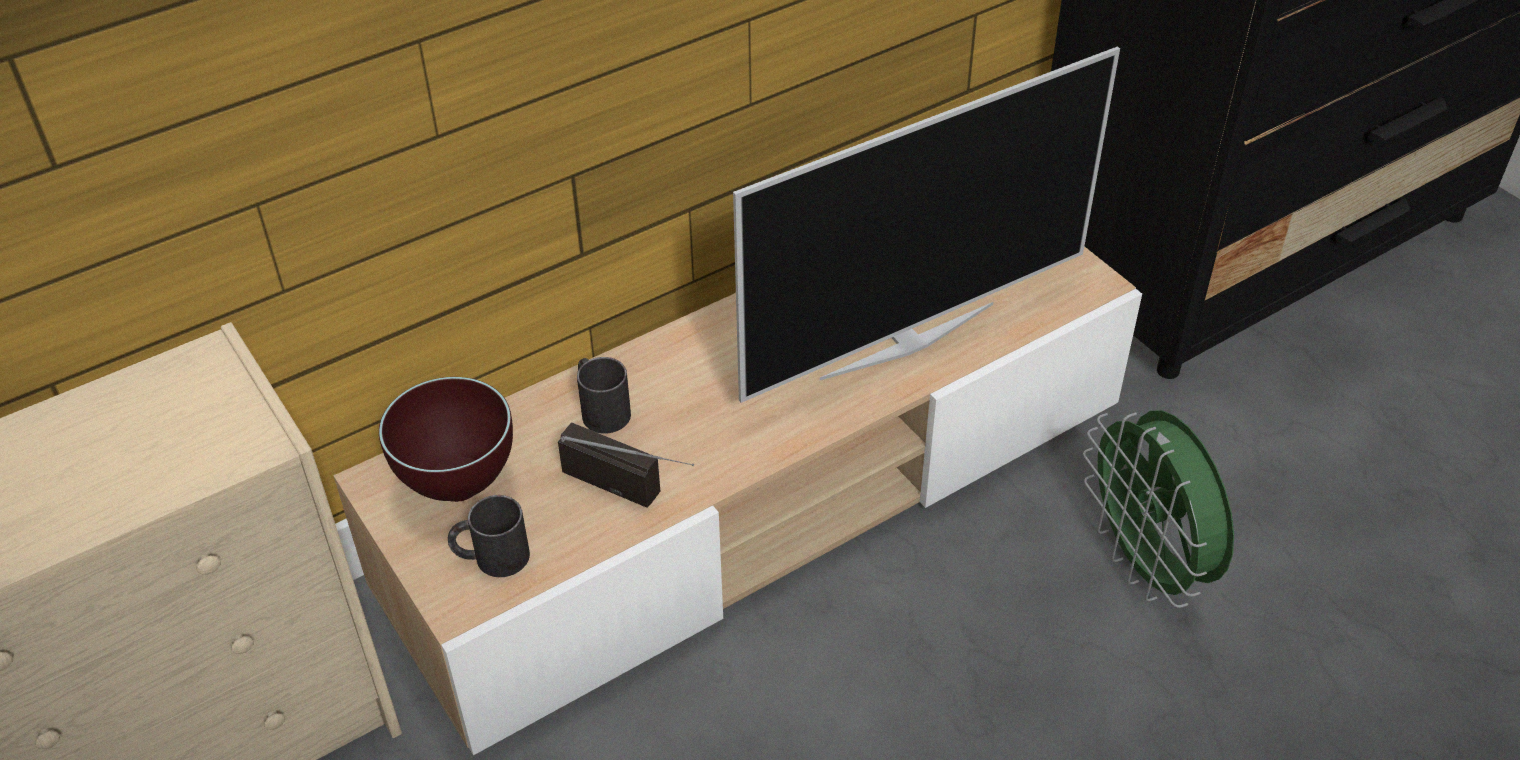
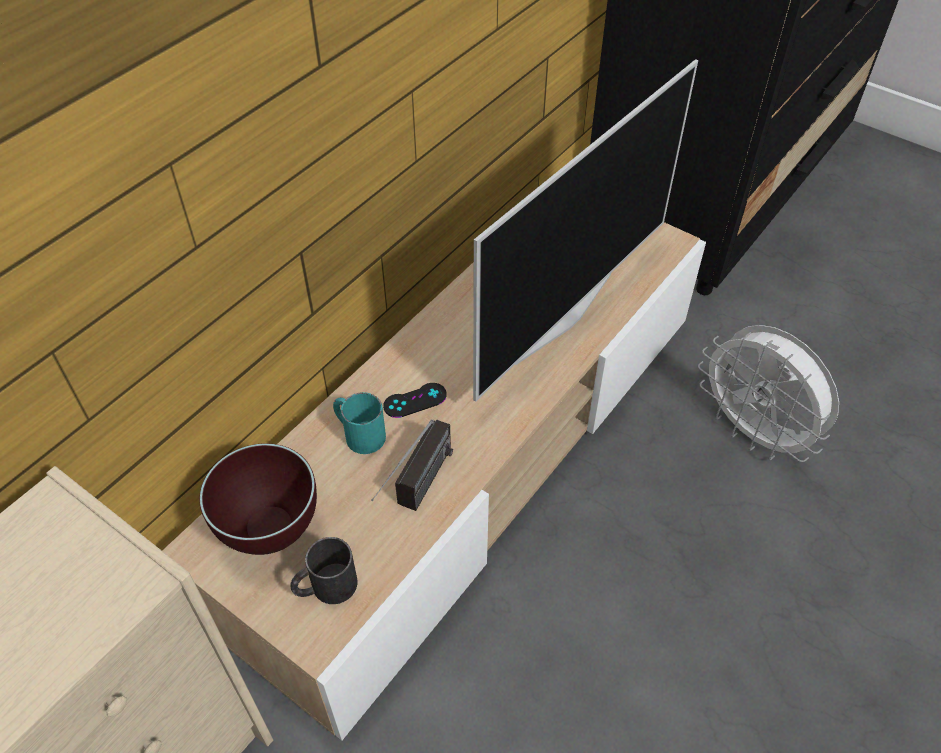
camera: 20 degrees left, 5 degrees up
(600, 409) = (359, 433): black mug -> turquoise mug
(636, 490) = (417, 494): radio -> radio turned 105 degrees clockwise
(681, 390) = (415, 400): none -> black game controller
(1147, 565) = (754, 433): green fan -> white fan

